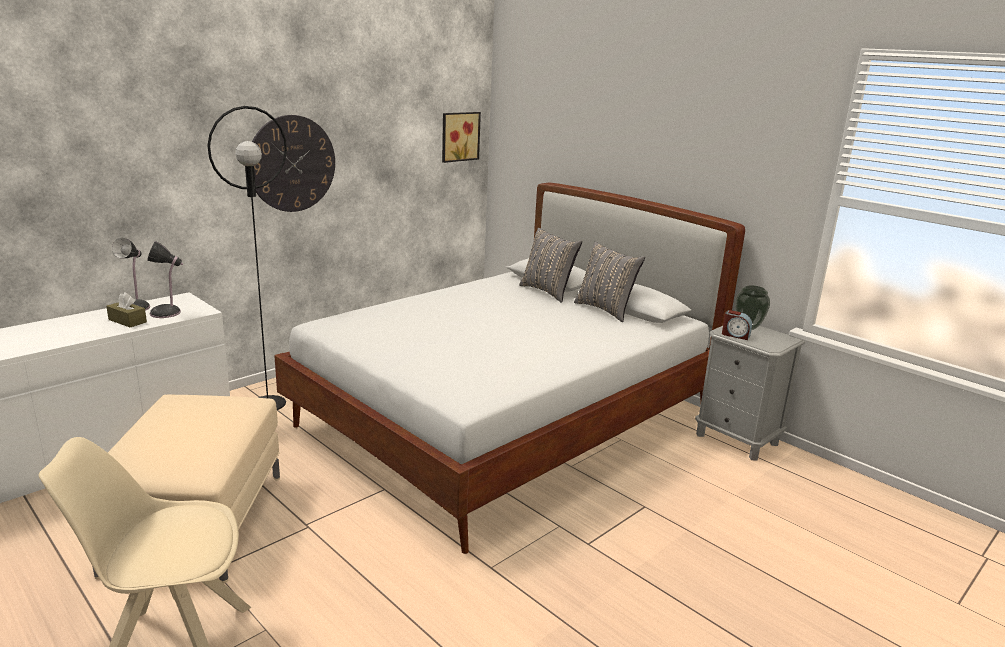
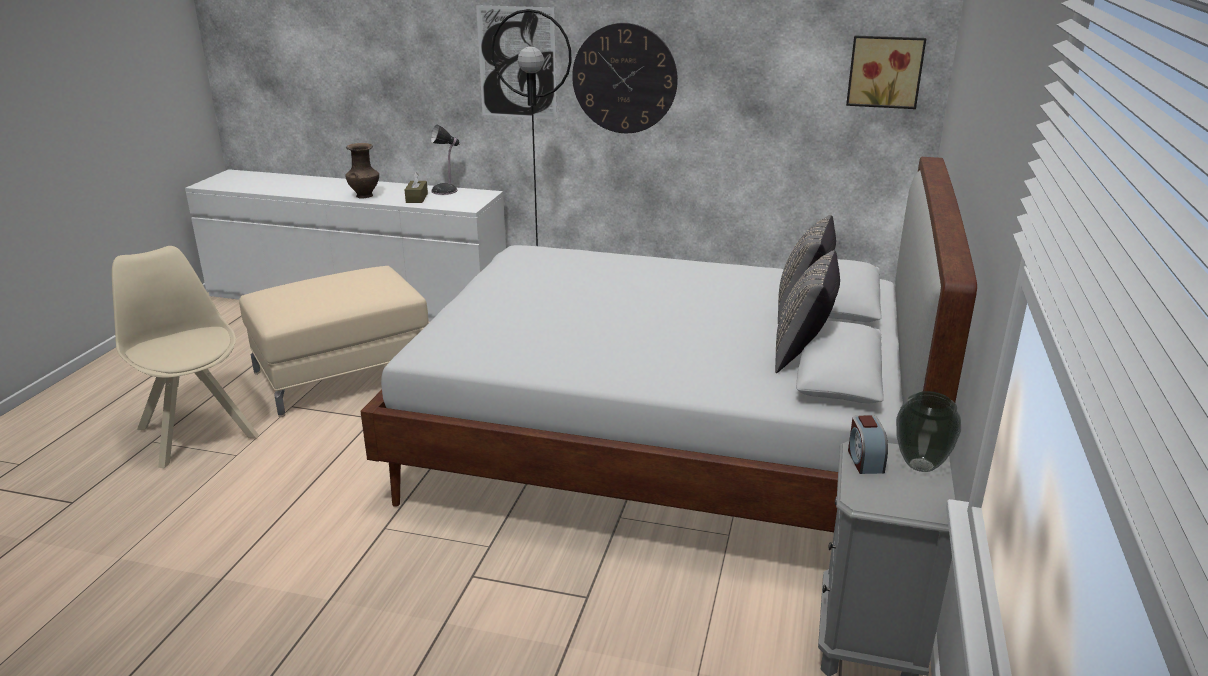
camera: 60 degrees right, 5 degrees up
(61, 337) = (365, 195): none -> brown vase
(167, 313) = (448, 201): table lamp -> none
(191, 161) = (517, 63): none -> picture

